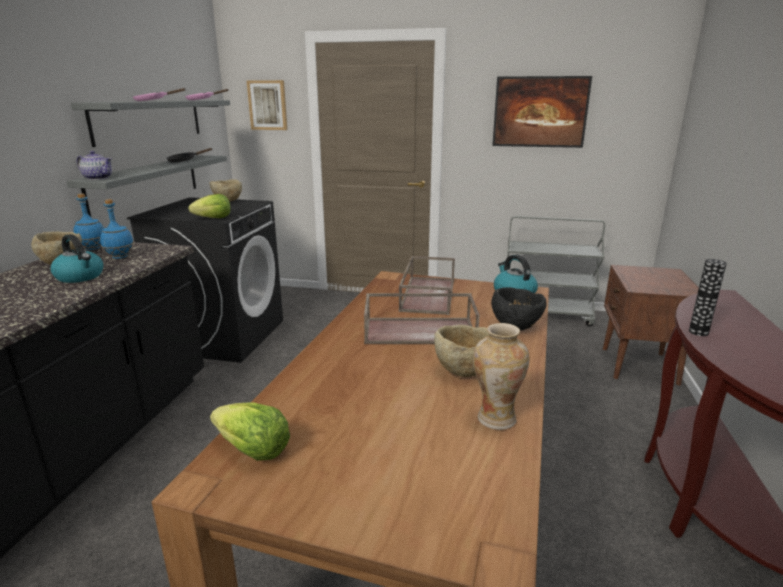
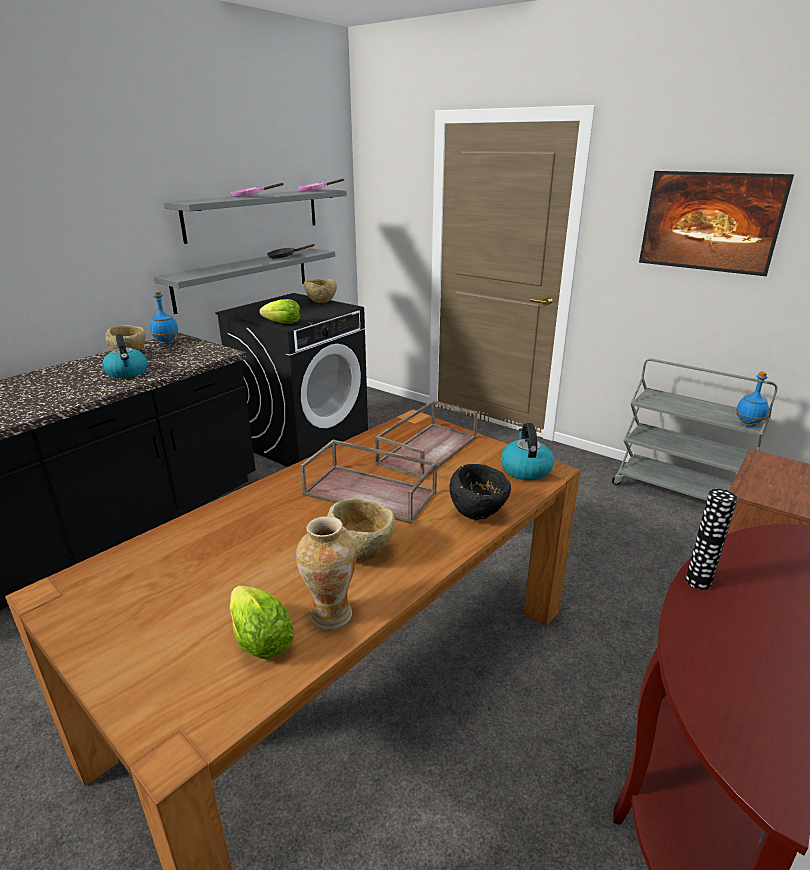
camera: 25 degrees right, 5 degrees up
(98, 178) = (180, 275): teapot -> none
(120, 257) = (176, 356): blue bottle -> blue bottle (748, 424)
(253, 451) = (107, 577): lettuce -> lettuce (260, 640)
(268, 105) = (393, 194): picture -> none

